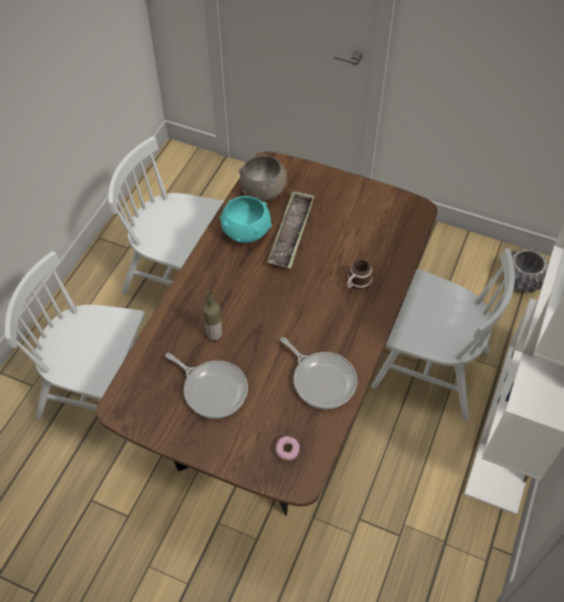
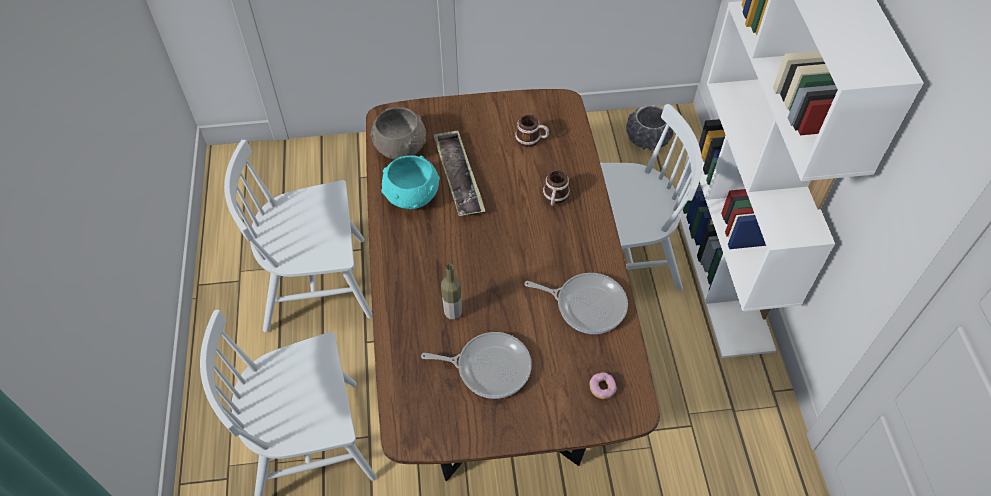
camera: 30 degrees left, 0 degrees up
(371, 228) = (531, 139): none -> mug

